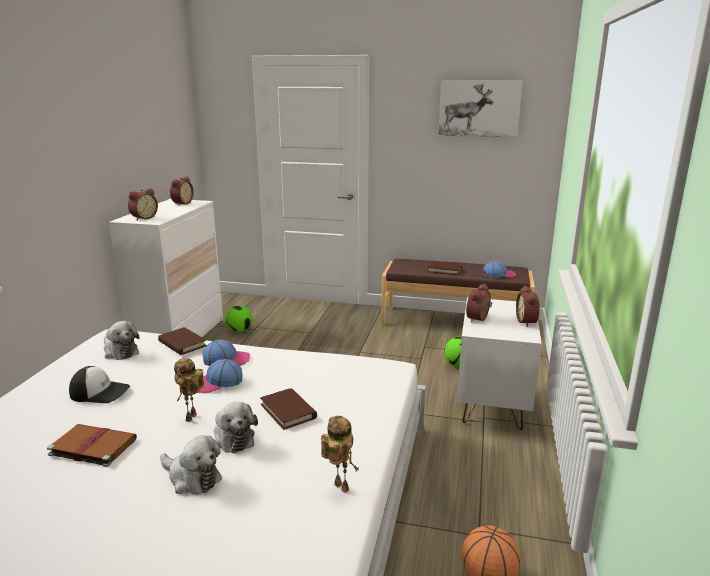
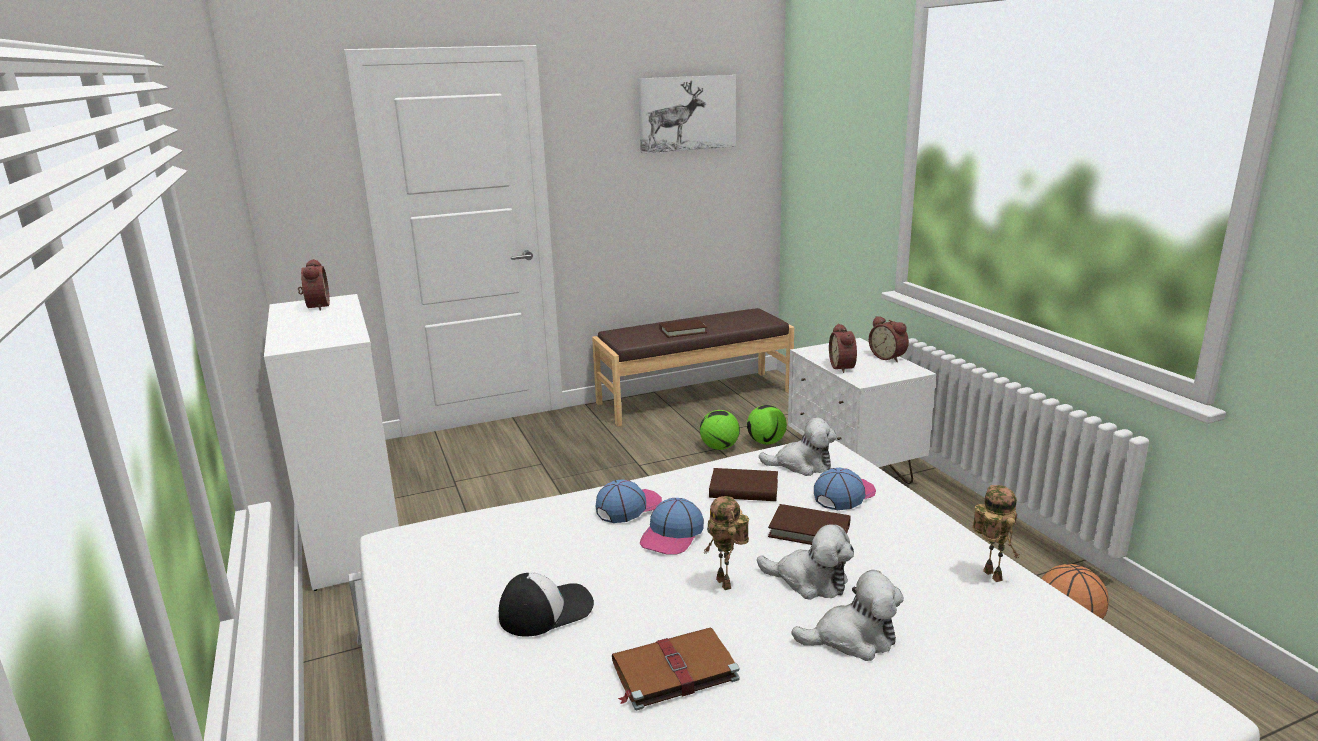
camera: 35 degrees left, 0 degrees up
(120, 351) = (465, 553): plush toy -> plush toy (802, 465)
(143, 218) = (313, 338): alarm clock -> none
(182, 344) = (535, 510): brown book -> brown book (744, 489)
(239, 331) = (436, 494): football -> football (719, 447)
(339, 487) = (989, 575): toy robot -> toy robot turned 60 degrees clockwise
(498, 274) = (746, 321): cap -> cap (844, 494)

